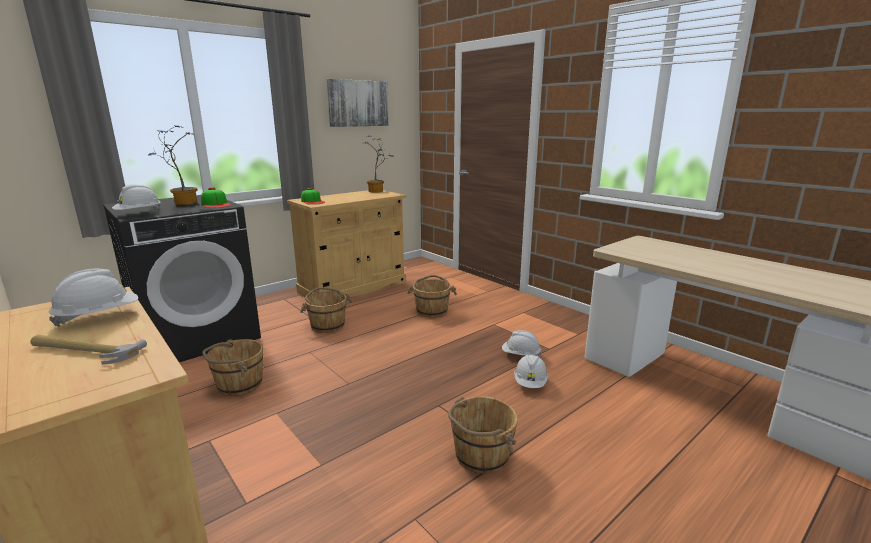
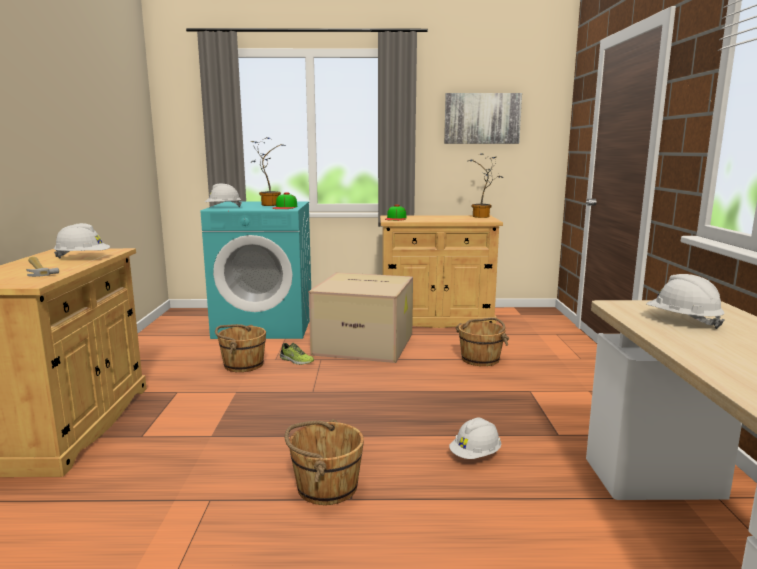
camera: 40 degrees right, 5 degrees down
(197, 336) = (265, 325): black washing machine -> turquoise washing machine
(288, 361) = (296, 360): none -> shoe
(327, 325) = (365, 344): brown bucket -> cardboard box
(520, 355) = (510, 428): white hard hat -> white hard hat (682, 321)

